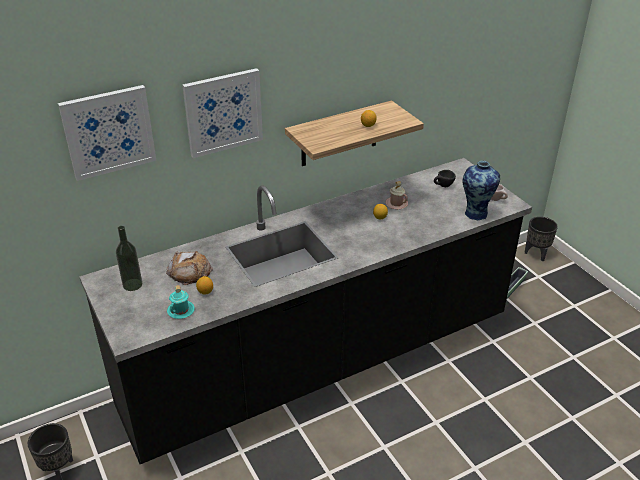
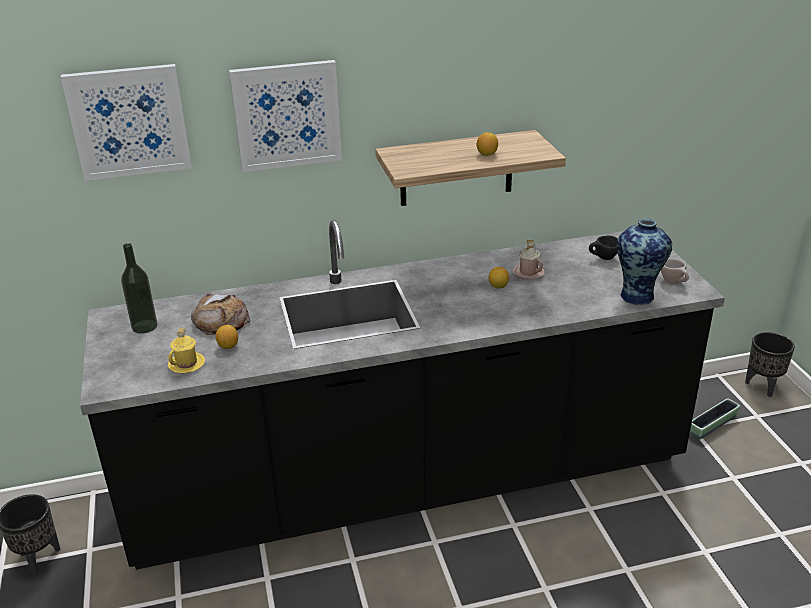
camera: 15 degrees right, 5 degrees down
(181, 310) = (186, 364): turquoise mug -> yellow mug

